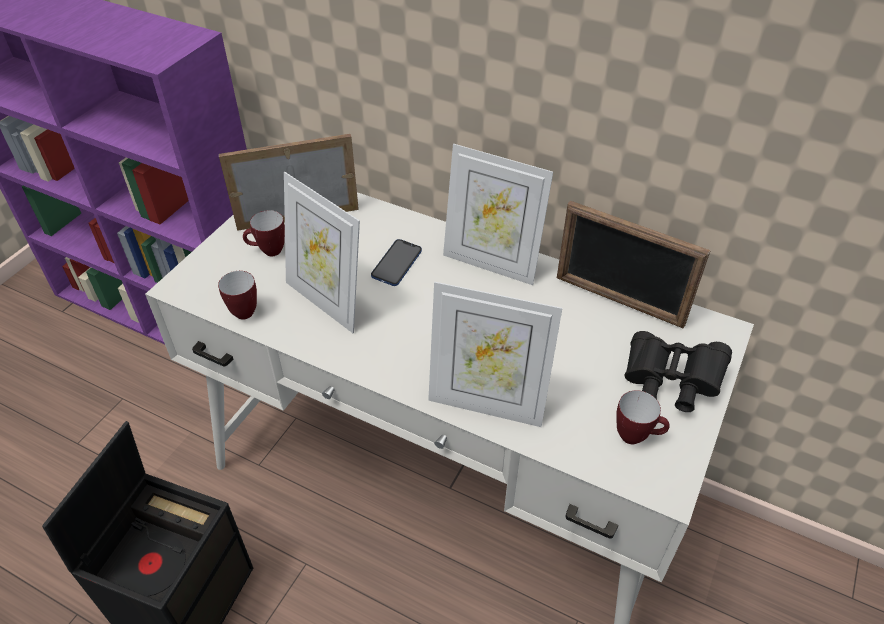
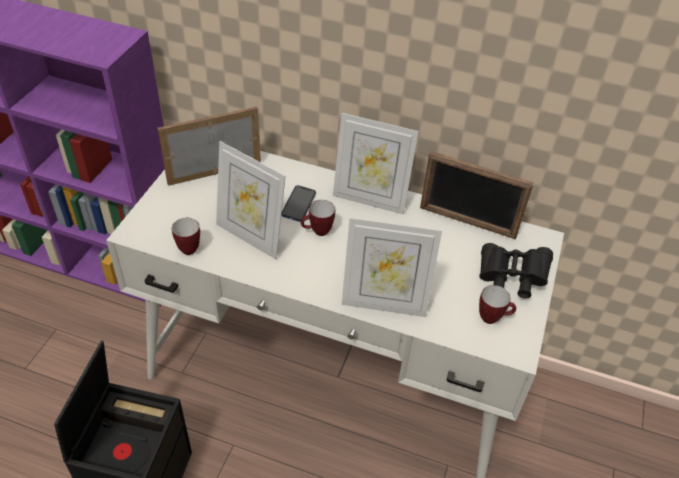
camera: 10 degrees left, 0 degrees up
(268, 252) = (196, 201): mug -> mug (317, 232)

